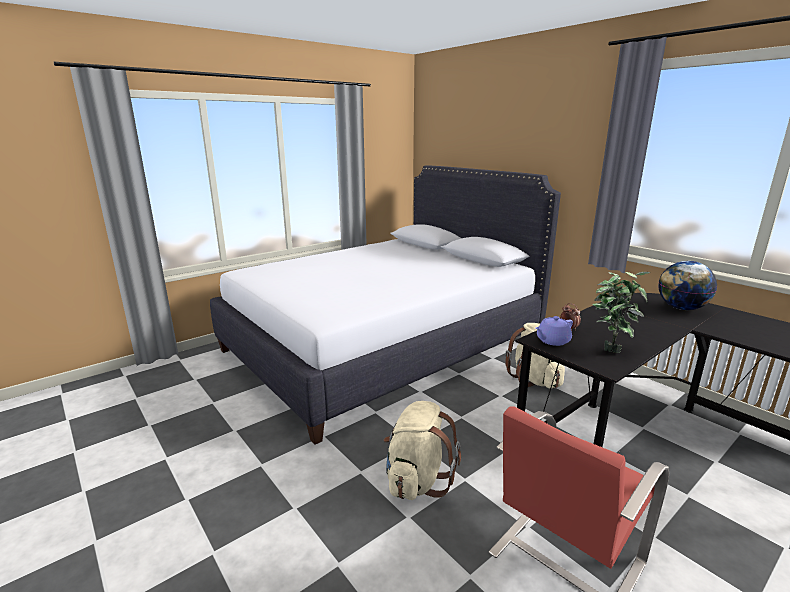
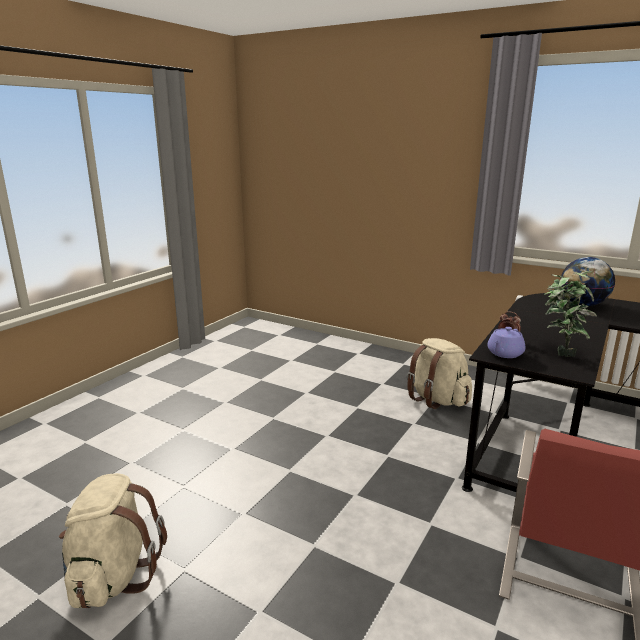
camera: 20 degrees left, 0 degrees up
(382, 345) = (252, 389): white bed -> none
(417, 480) = (382, 537): beige backpack -> beige backpack (113, 576)

